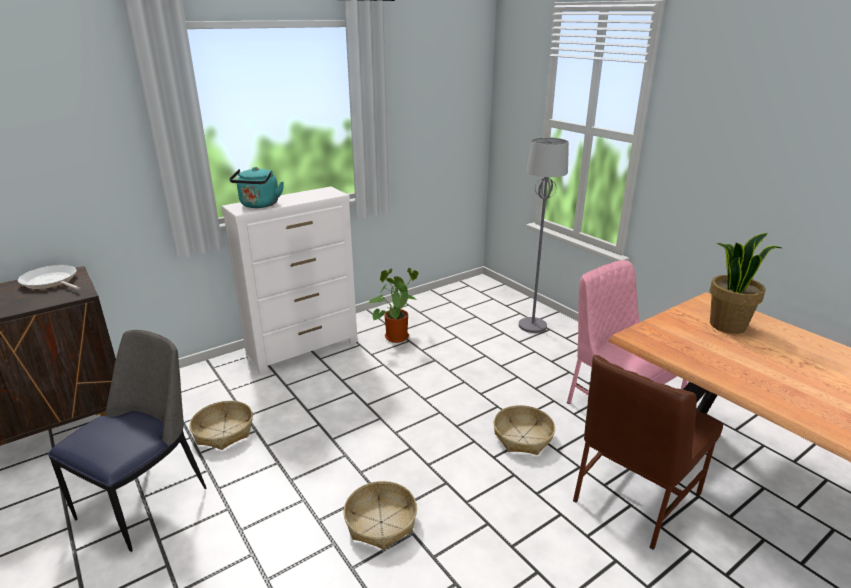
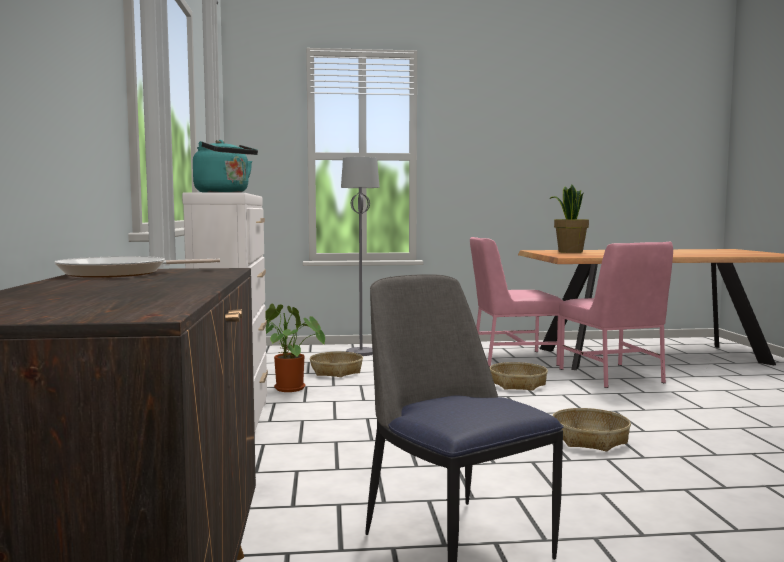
camera: 60 degrees left, 20 degrees down
(224, 432) = (355, 484): basket -> basket (336, 371)
(633, 497) = (612, 376): brown chair -> pink chair

